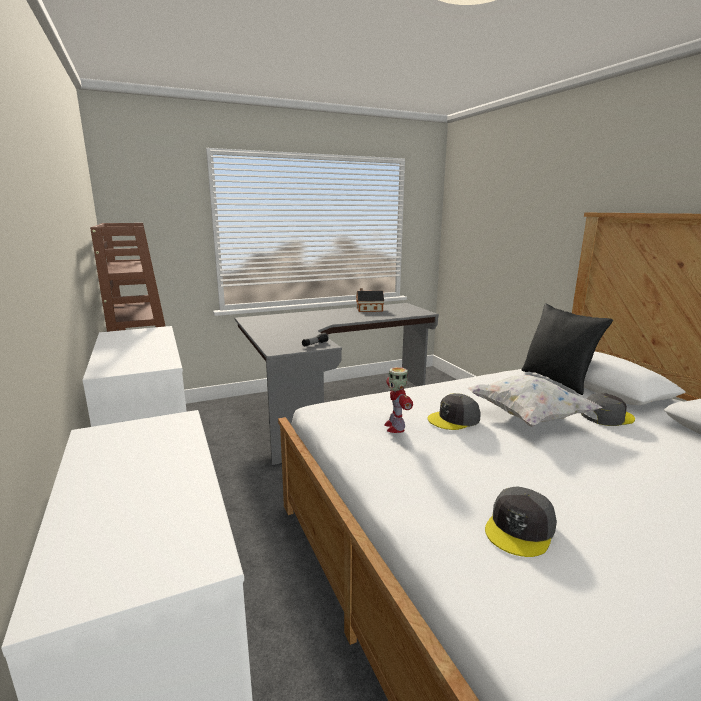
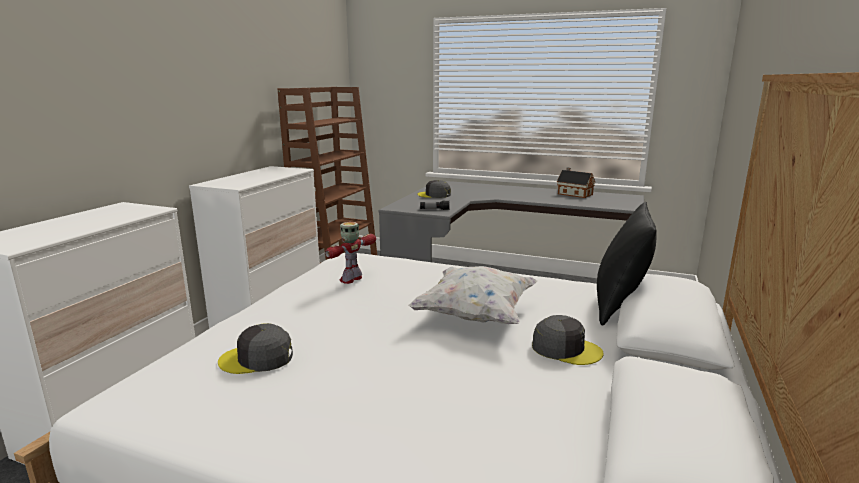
camera: 45 degrees right, 0 degrees up
(454, 419) = (405, 291): grey cap -> grey cap (434, 195)

